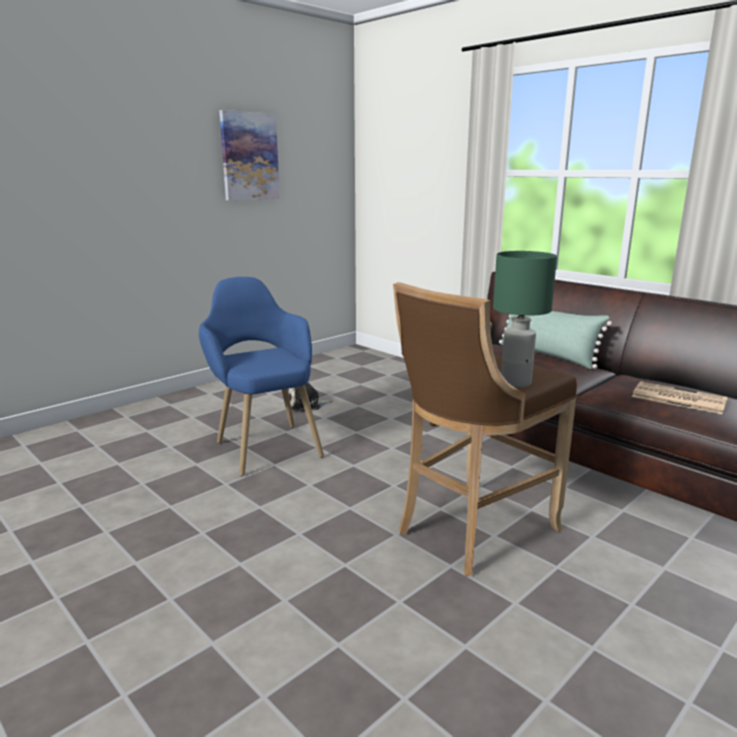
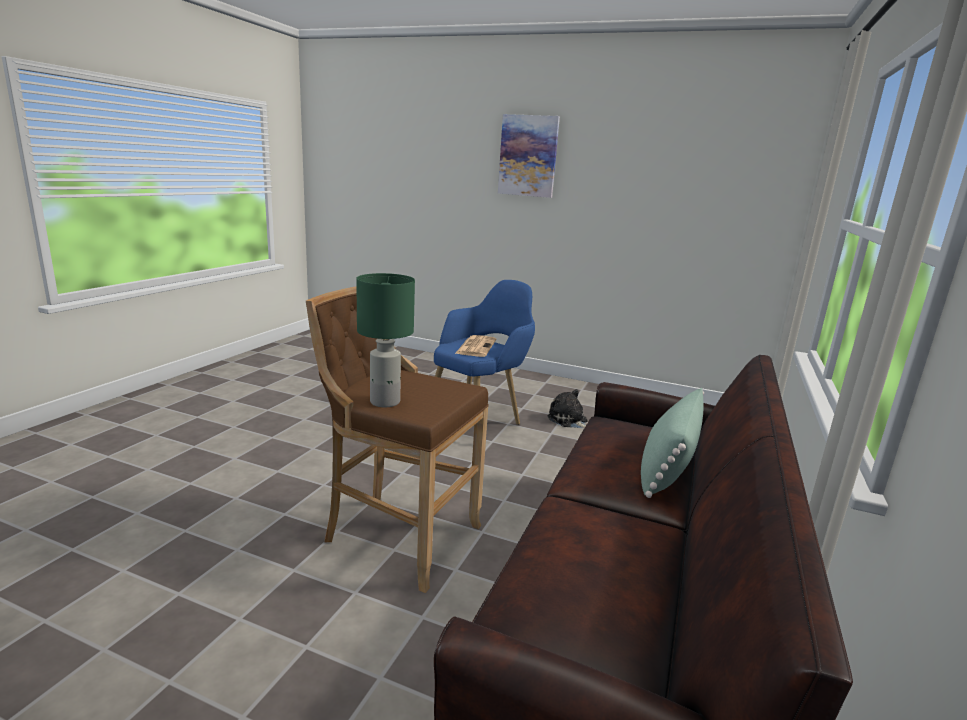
camera: 65 degrees right, 0 degrees up
(249, 156) = (651, 182): picture -> picture (528, 156)
(677, 398) = (578, 558): newspaper -> newspaper (476, 346)

